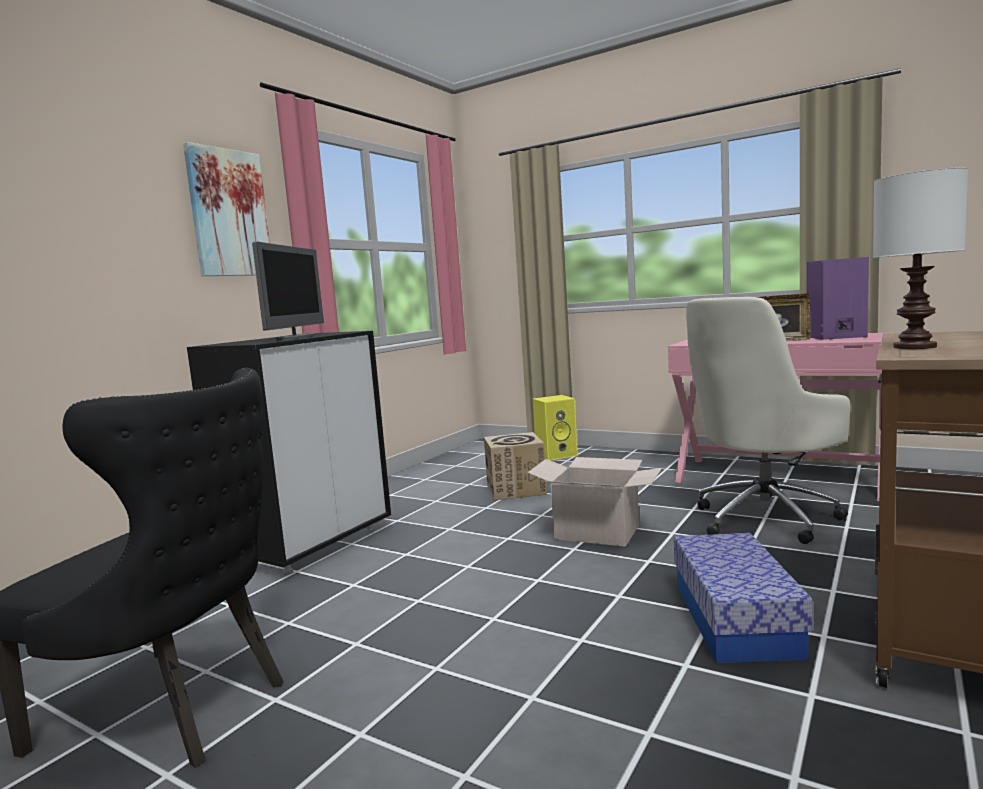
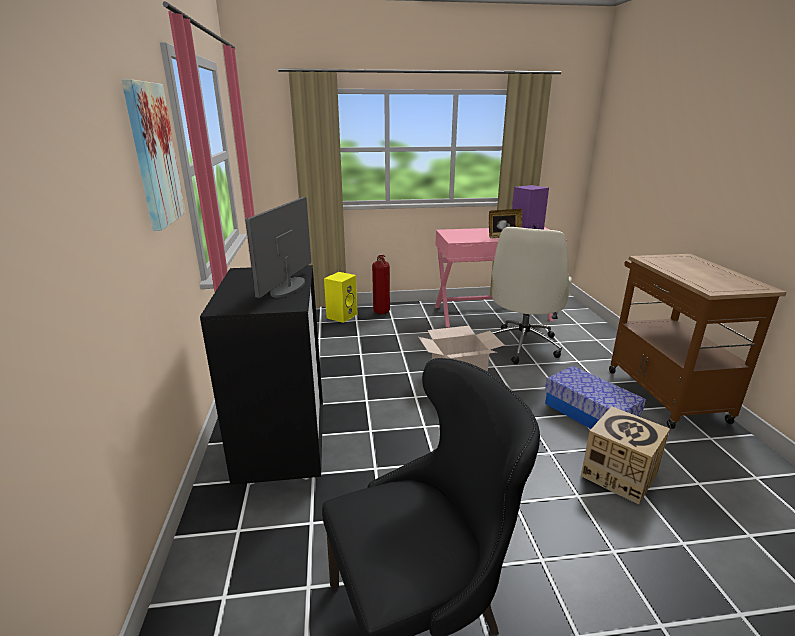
camera: 40 degrees left, 15 degrees up
(296, 338) = (288, 288): monitor -> monitor turned 135 degrees counterclockwise
(516, 489) = (360, 354): cardboard box -> cardboard box (619, 475)
(610, 457) = (380, 312): none -> fire extinguisher
(916, 347) = (691, 278): white table lamp -> none

